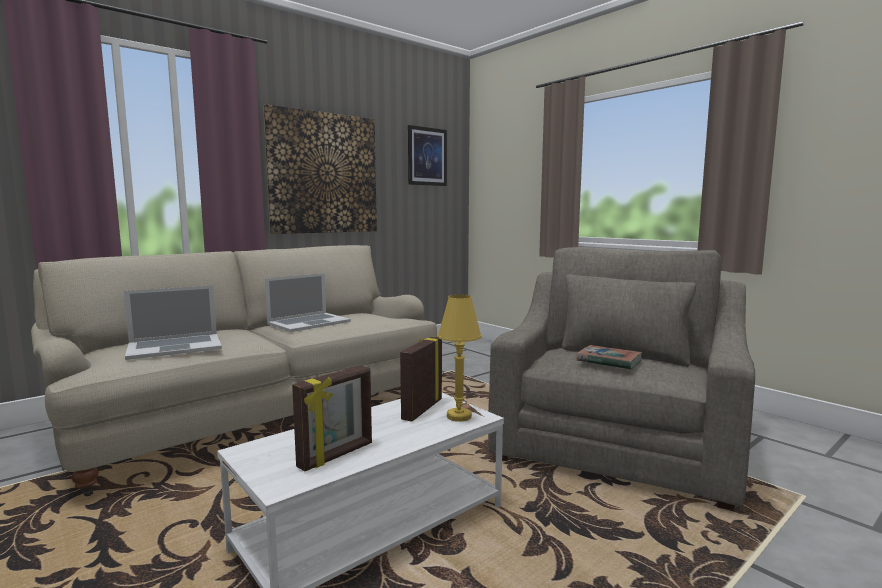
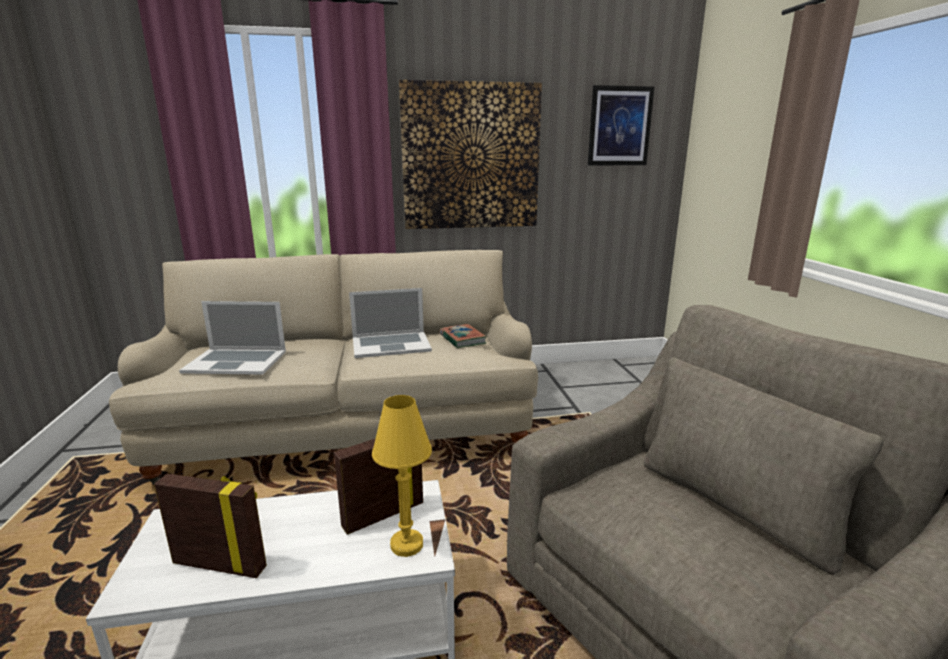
camera: 30 degrees right, 10 degrees up
(336, 456) = (221, 564): picture frame -> picture frame turned 150 degrees counterclockwise
(609, 361) = (669, 524): book -> book (462, 339)

